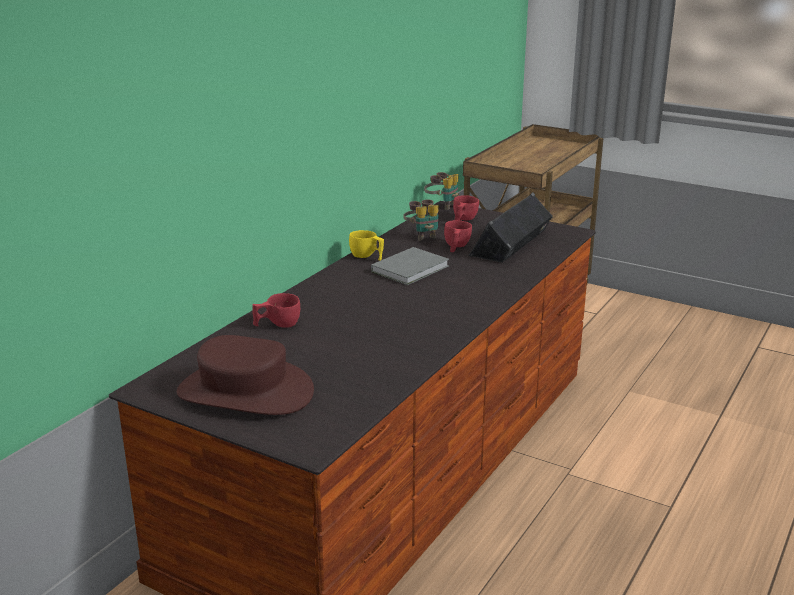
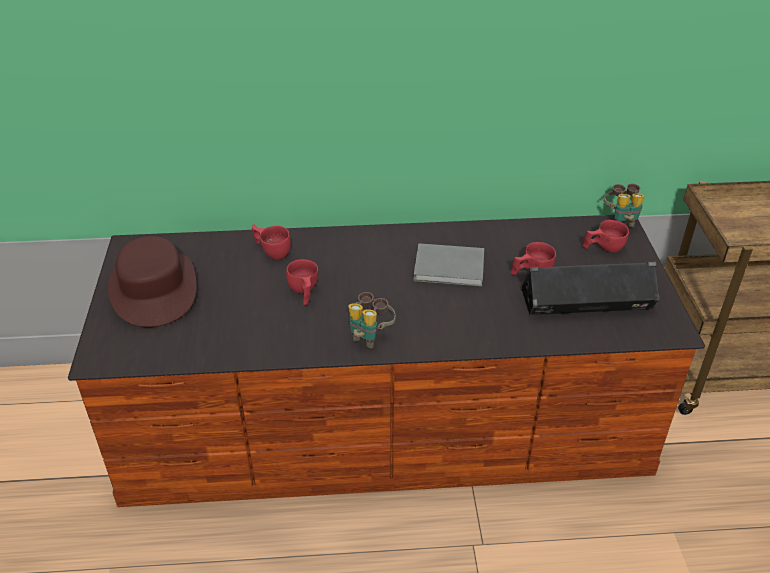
camera: 55 degrees right, 15 degrees up
(358, 328) = (303, 292): none -> red cup
(367, 257) = (447, 233): yellow cup -> none
(422, 236) = (532, 242): binoculars -> binoculars (370, 336)

